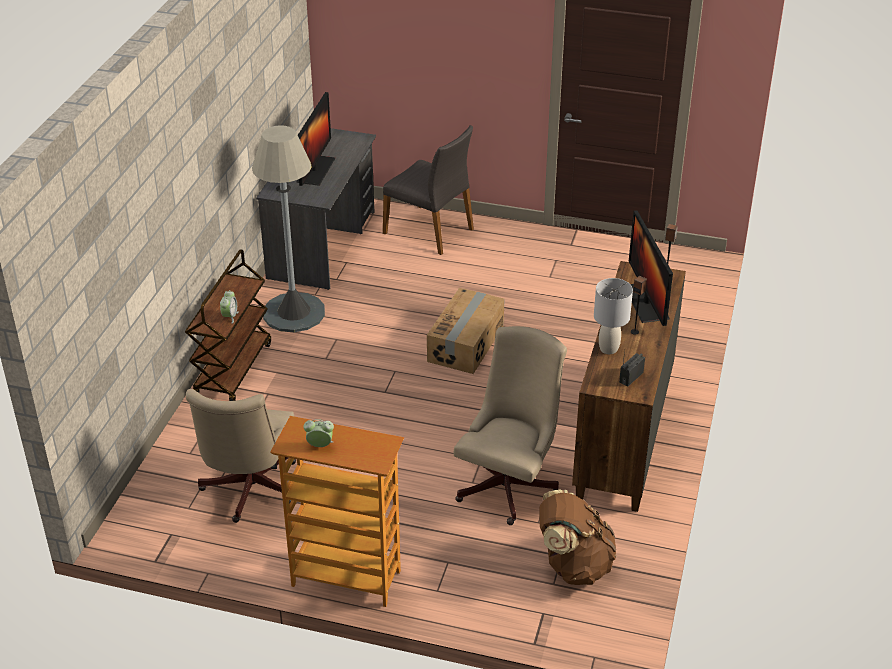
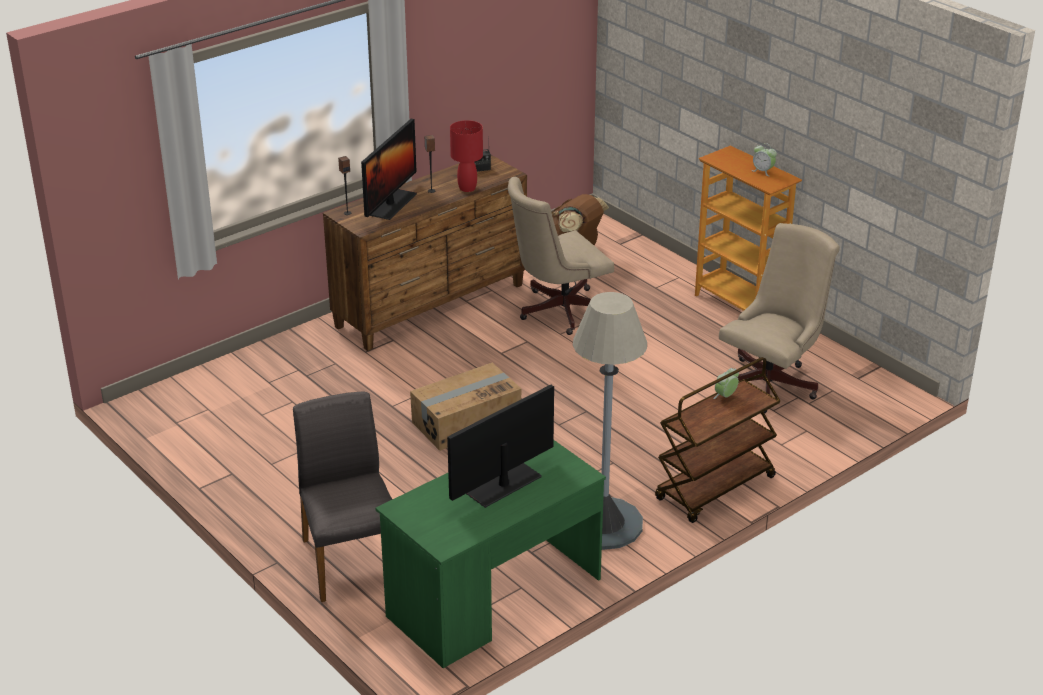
camera: 145 degrees left, 5 degrees down
(322, 245) = (494, 598): grey desk -> green desk
(608, 349) = (467, 188): grey table lamp -> red table lamp

